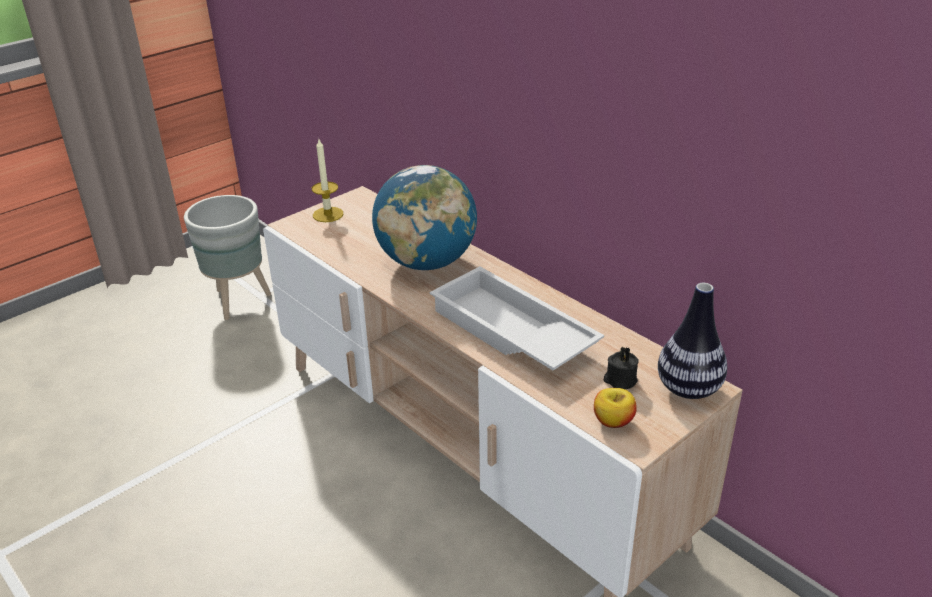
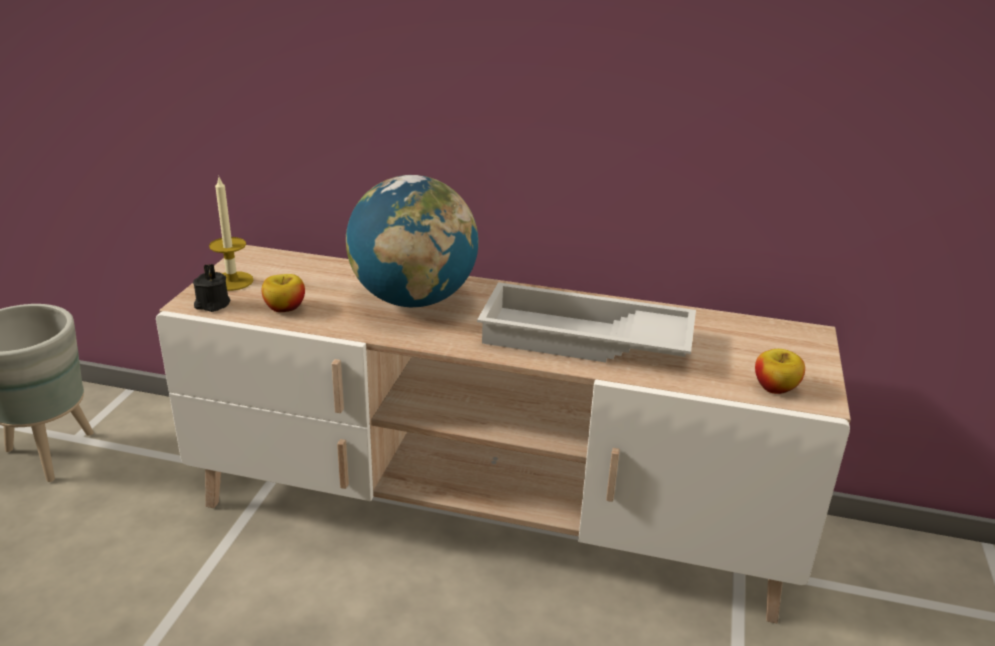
camera: 35 degrees left, 5 degrees down
(338, 245) = (285, 308): none -> apple
(620, 380) = (735, 351): black candle -> black candle (212, 304)
(688, 389) = (797, 340): vase -> none

